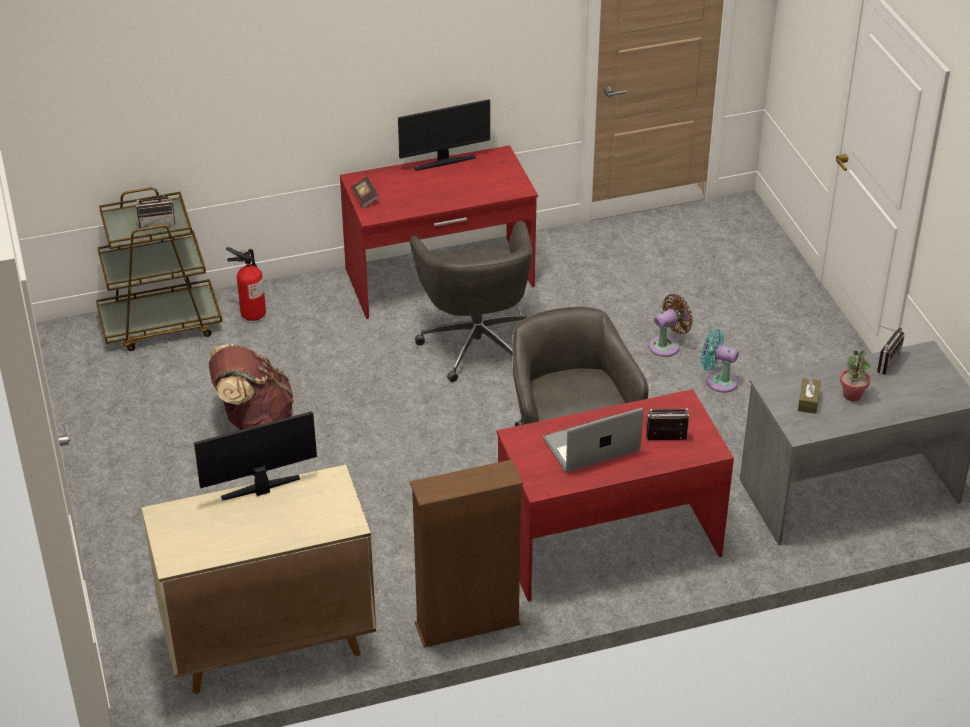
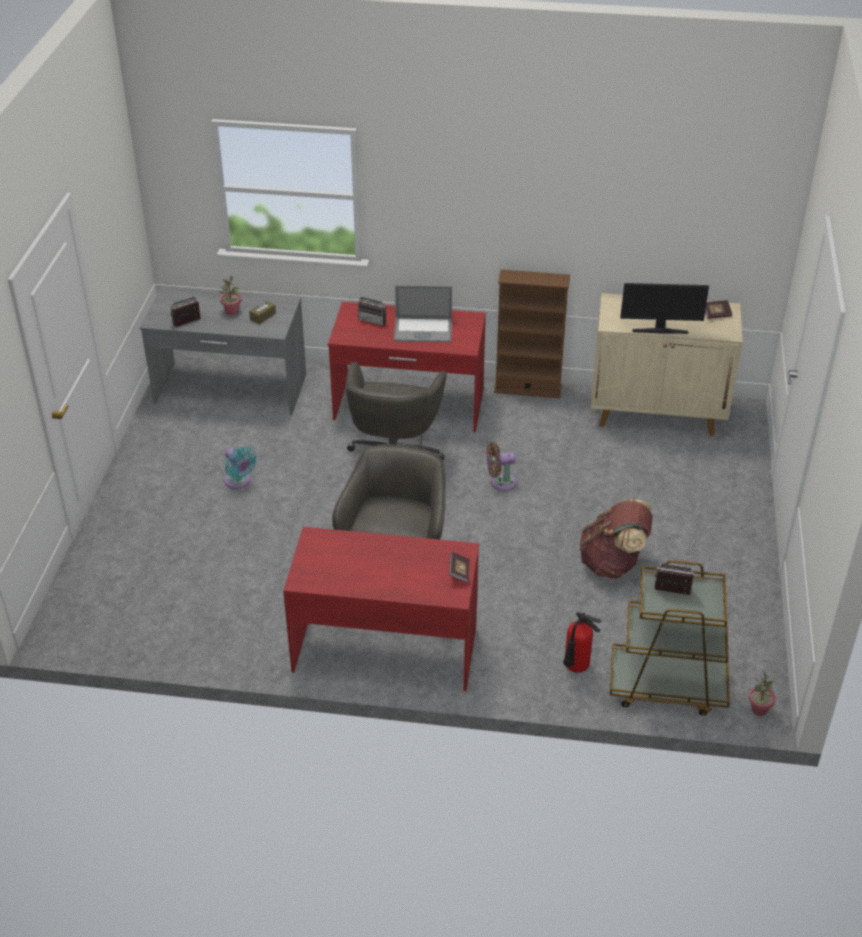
camera: 155 degrees left, 0 degrees up
(68, 330) = (759, 710): none -> potted plant
(188, 544) = (716, 314): none -> book
(444, 162) = (359, 590): monitor -> none
(667, 345) = (249, 521): brown fan -> brown fan (500, 482)

